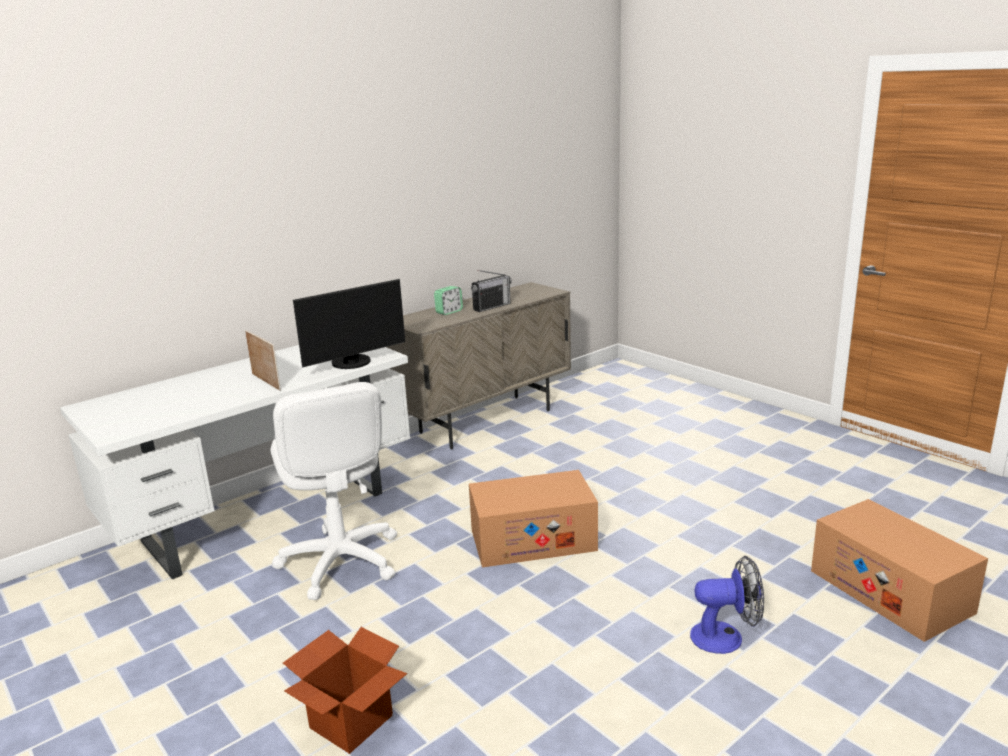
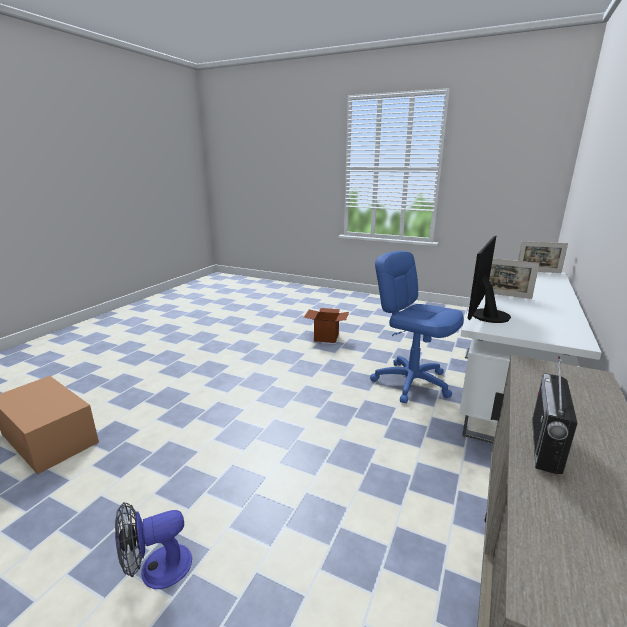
camera: 155 degrees right, 0 degrees up
(87, 414) = (538, 271): none -> picture frame
(340, 561) = (411, 382): white office chair -> blue office chair
(449, 312) = (577, 411): alarm clock -> none
(532, 540) = (308, 422): cardboard box -> none
(725, 637) = (175, 390): fan -> fan (157, 570)

